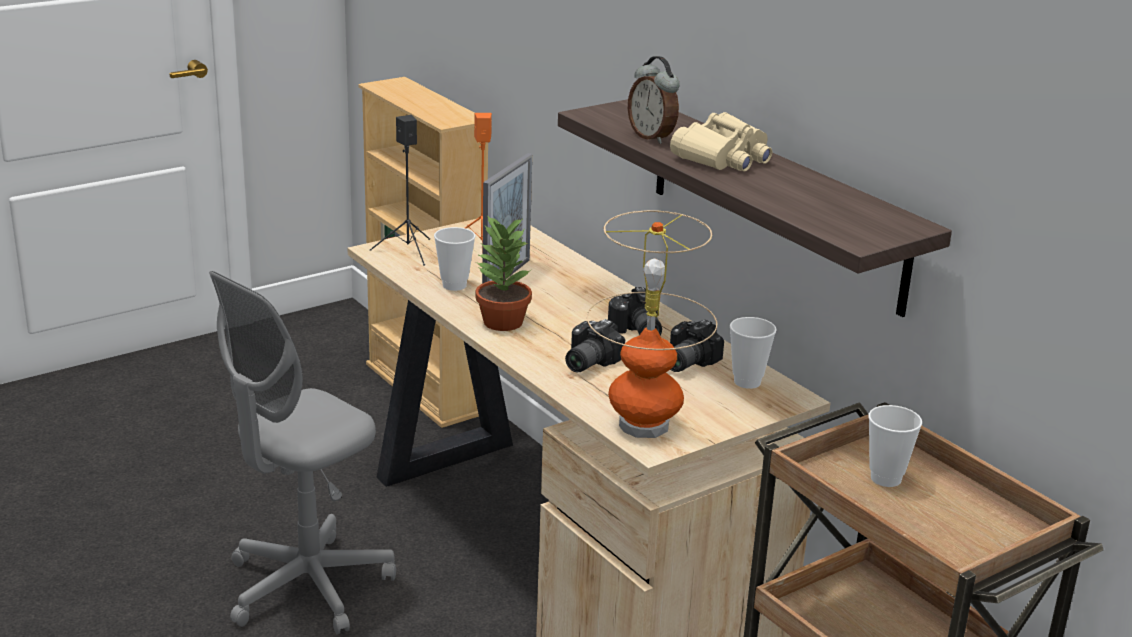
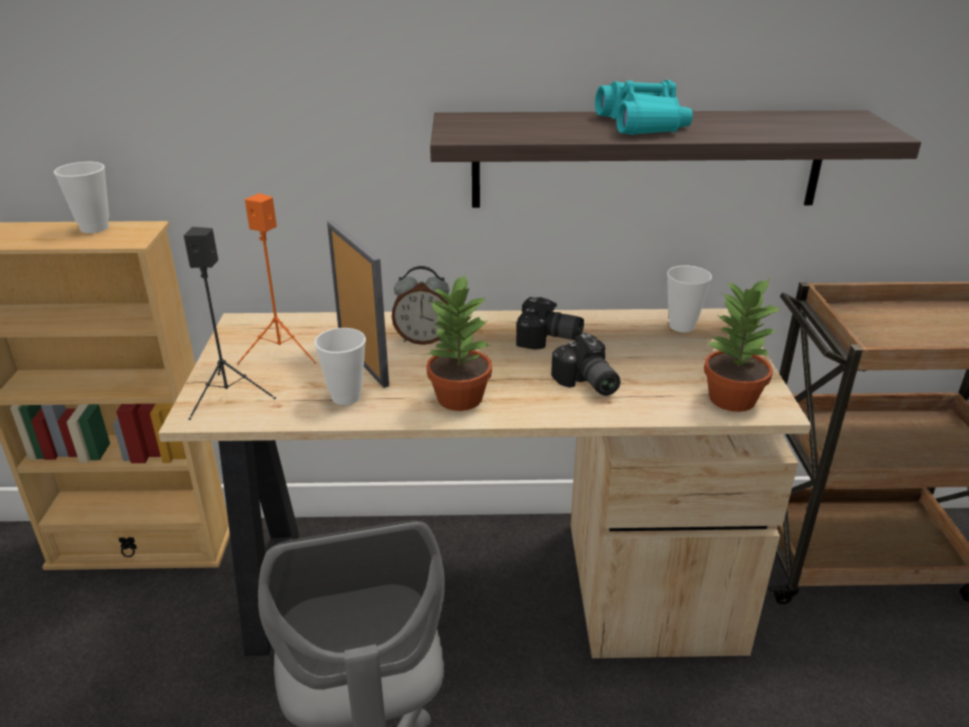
camera: 55 degrees left, 5 degrees up
(643, 425) = (730, 399): table lamp -> potted plant
(652, 137) = (558, 132): alarm clock -> alarm clock (423, 339)
(684, 362) = (625, 339): camera -> none
(724, 158) = (642, 124): beige binoculars -> turquoise binoculars
(885, 478) = (891, 328): cup -> cup (94, 228)

